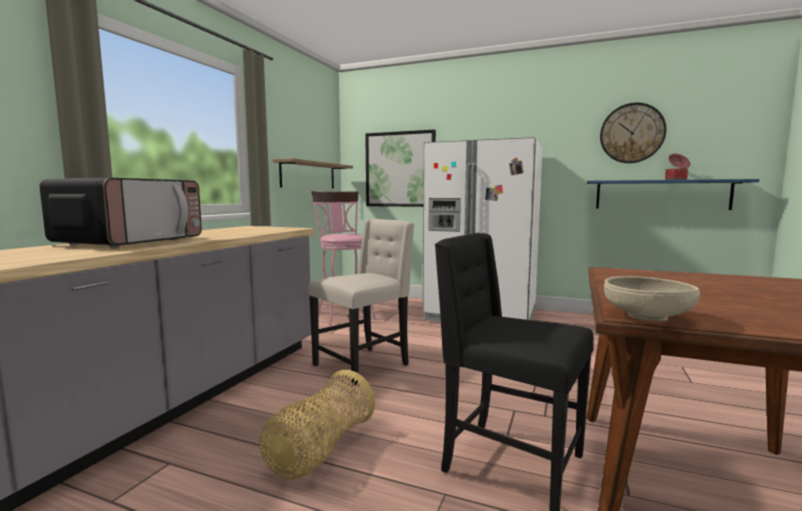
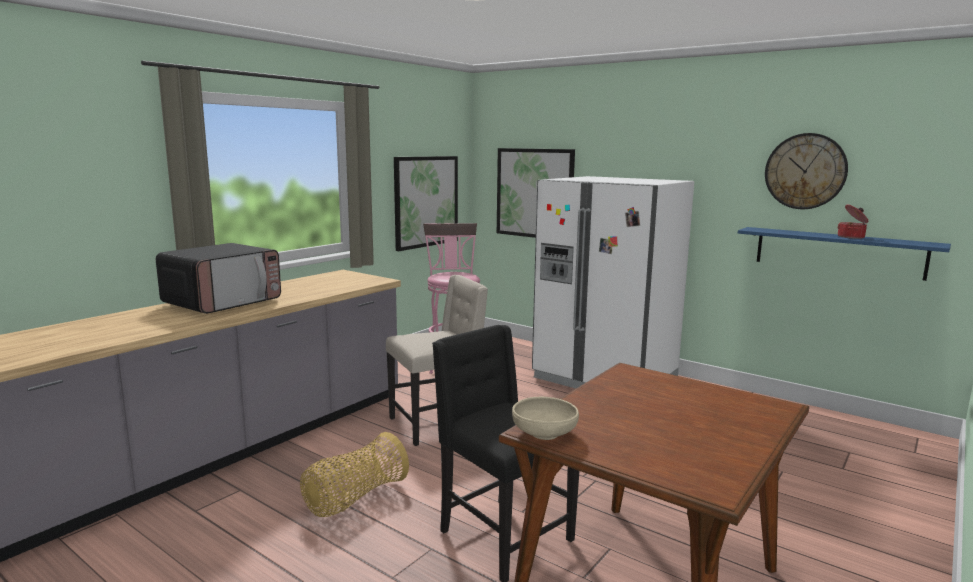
camera: 15 degrees right, 5 degrees up
(308, 175) = (426, 201): shelf -> picture

